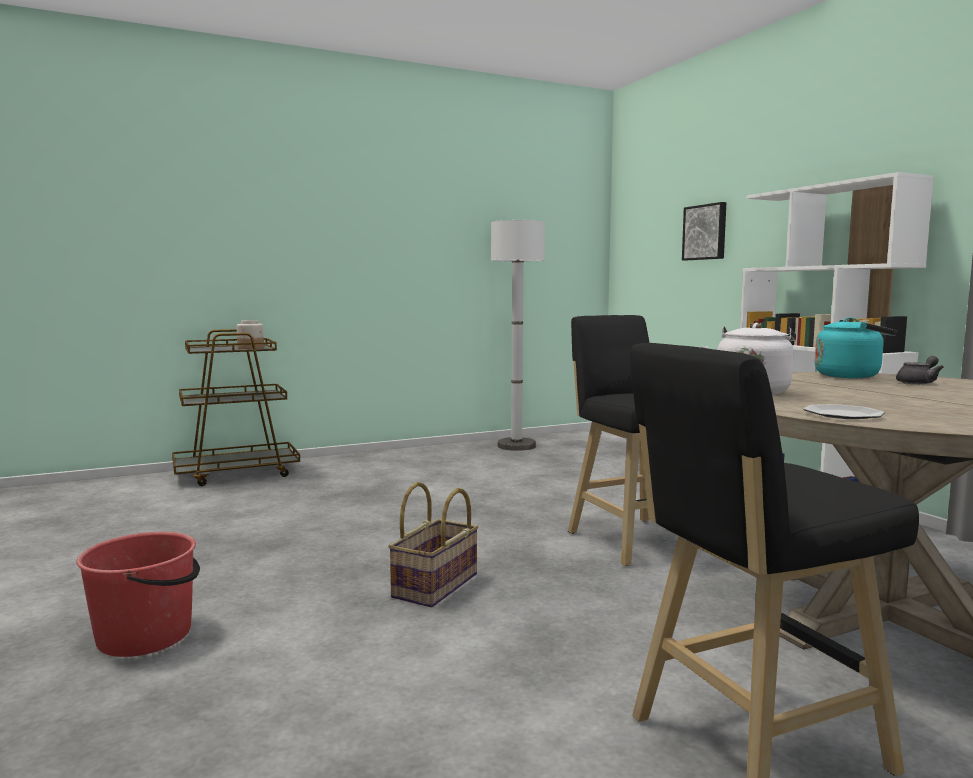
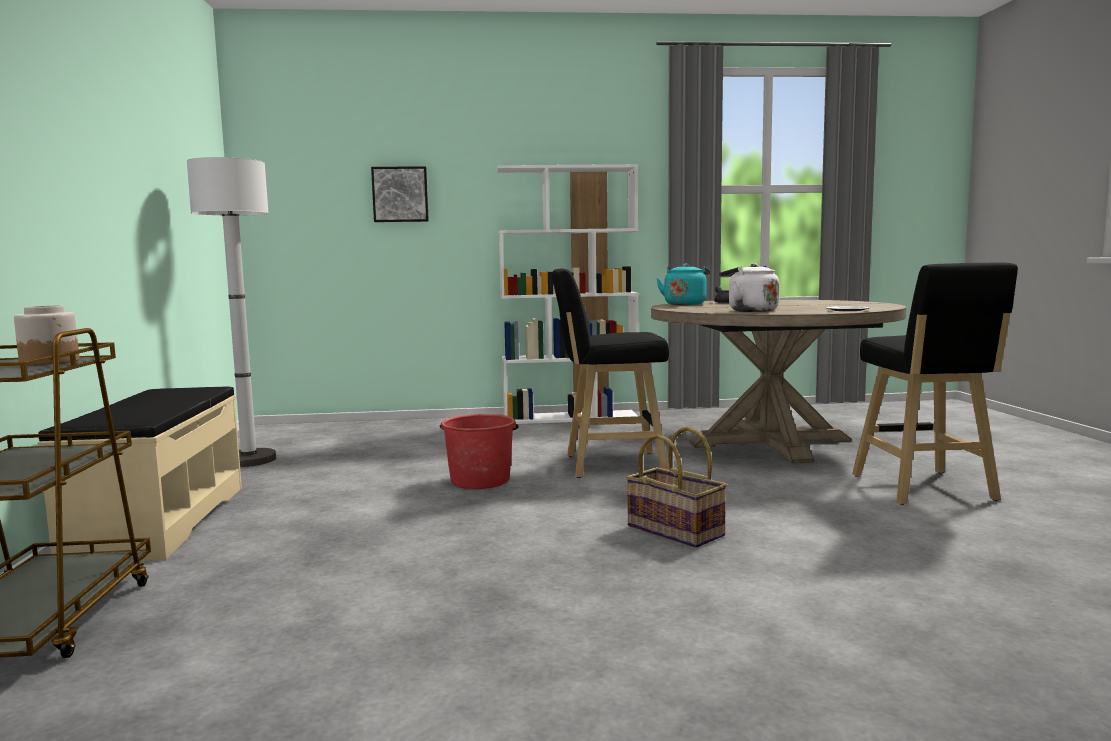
camera: 70 degrees left, 0 degrees up
(146, 635) = (756, 666): red bucket -> red bucket (480, 480)
(381, 457) = (158, 521): none -> beige bench

